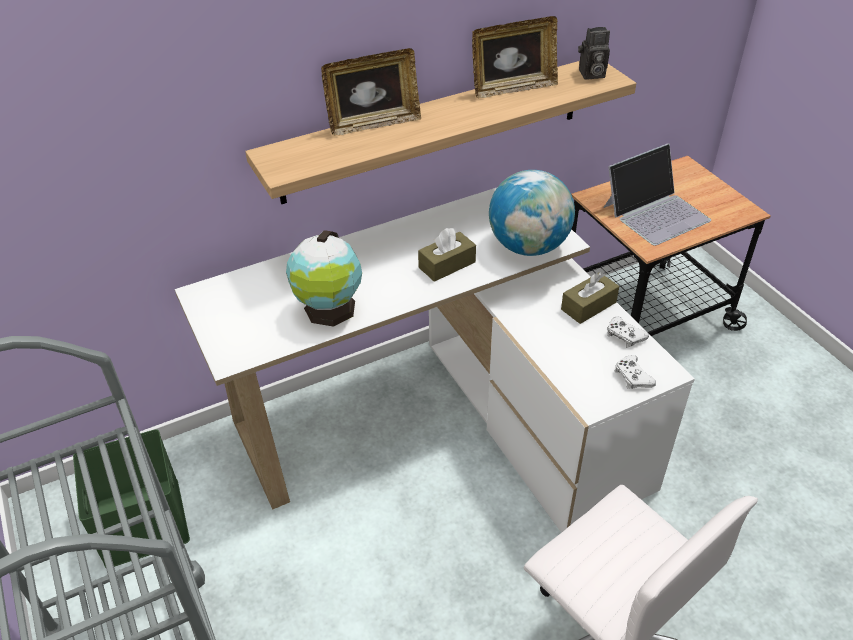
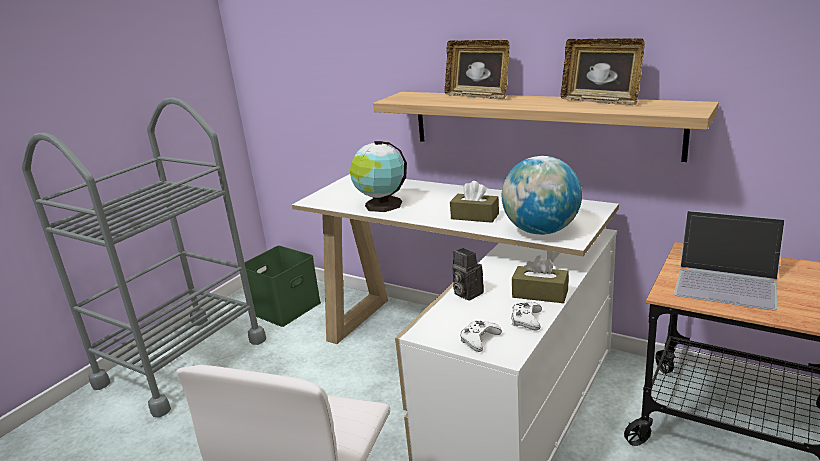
camera: 60 degrees right, 20 degrees down
(591, 74) = (680, 107): camera -> camera (466, 293)

